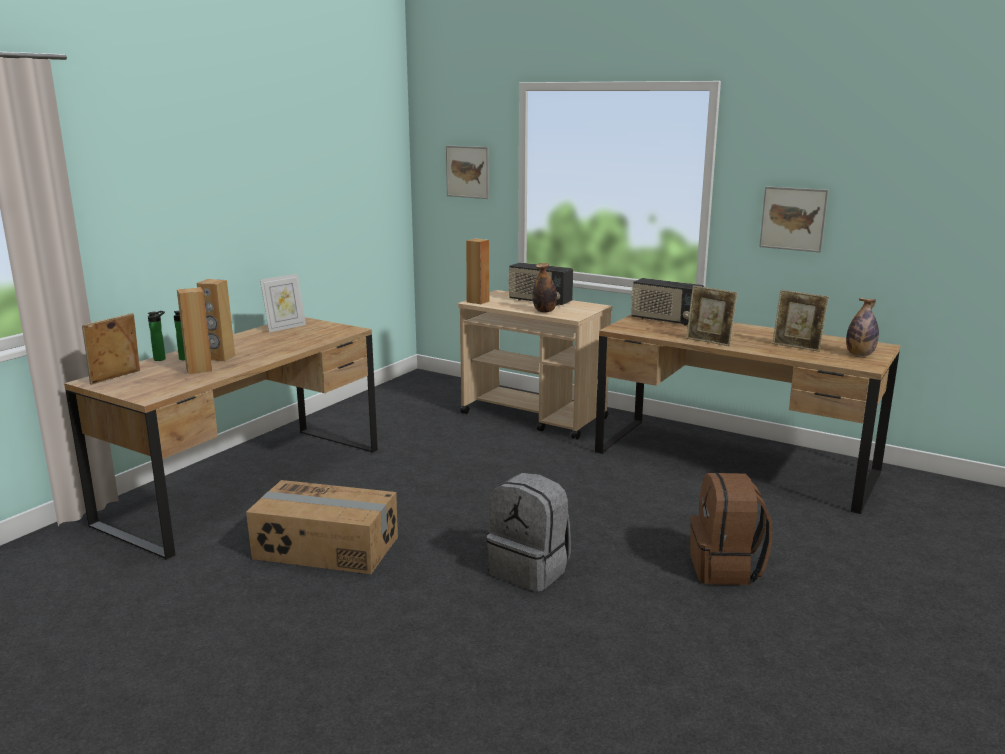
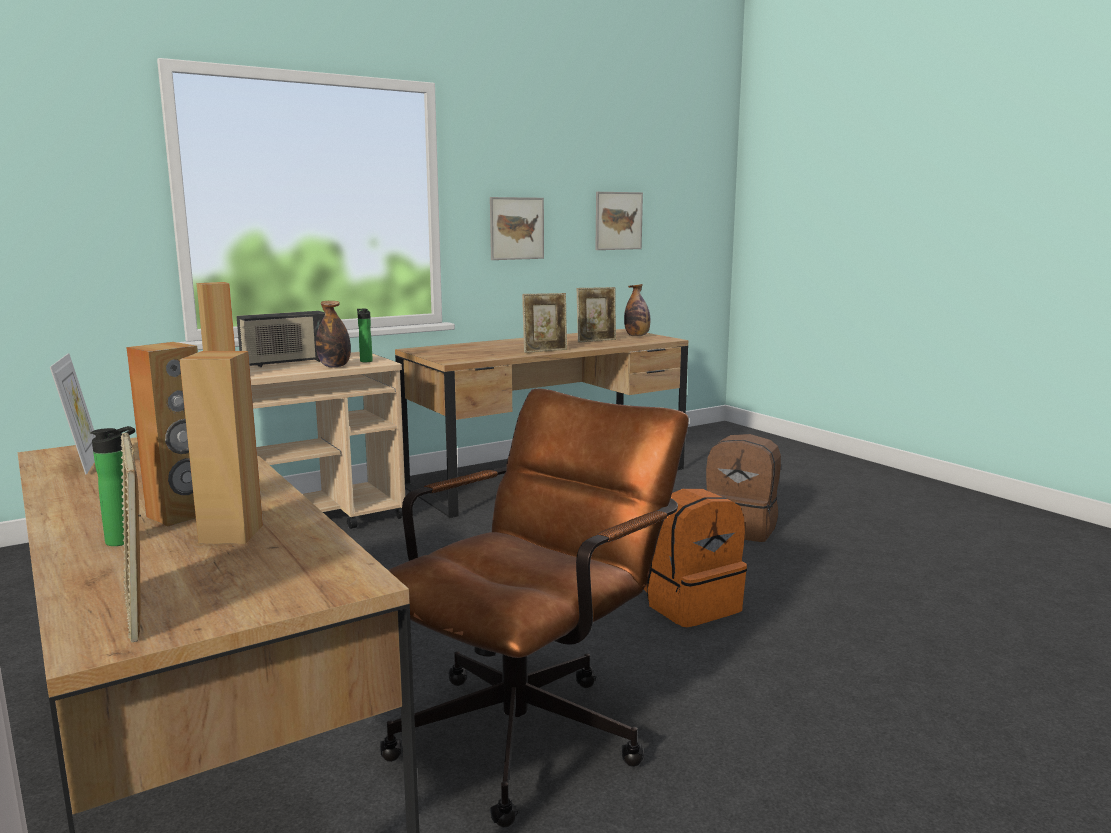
camera: 65 degrees left, 5 degrees down
(161, 359) = (70, 562): bottle -> bottle (365, 361)
(326, 548) = (532, 728): cardboard box -> brown office chair
(467, 172) = (67, 194): picture -> picture (618, 221)
(530, 570) = (691, 605): grey backpack -> orange backpack
(665, 320) = (452, 349): radio -> none

